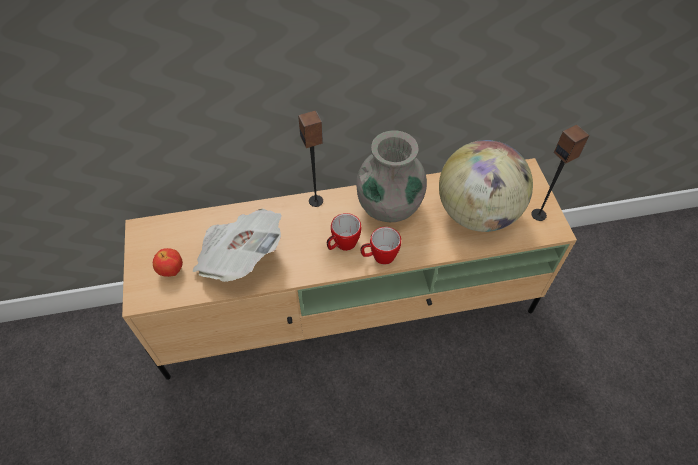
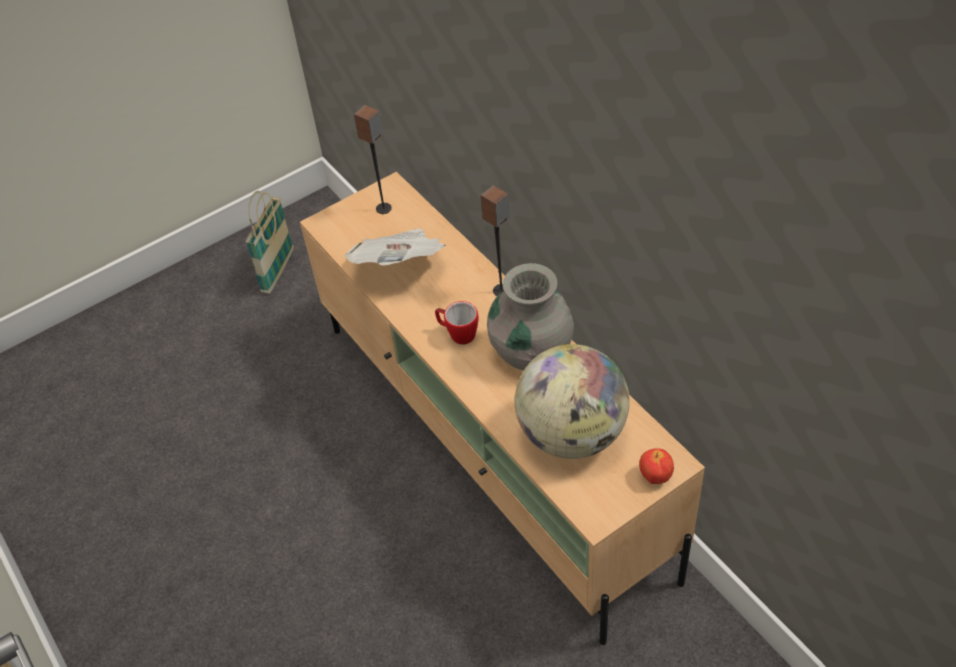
camera: 70 degrees right, 5 degrees down
(61, 402) = (278, 271): none -> basket
(171, 271) = (359, 228): apple -> apple (654, 476)
(379, 256) = (460, 369): mug -> none
(539, 214) = (608, 496): speaker -> speaker (384, 208)

